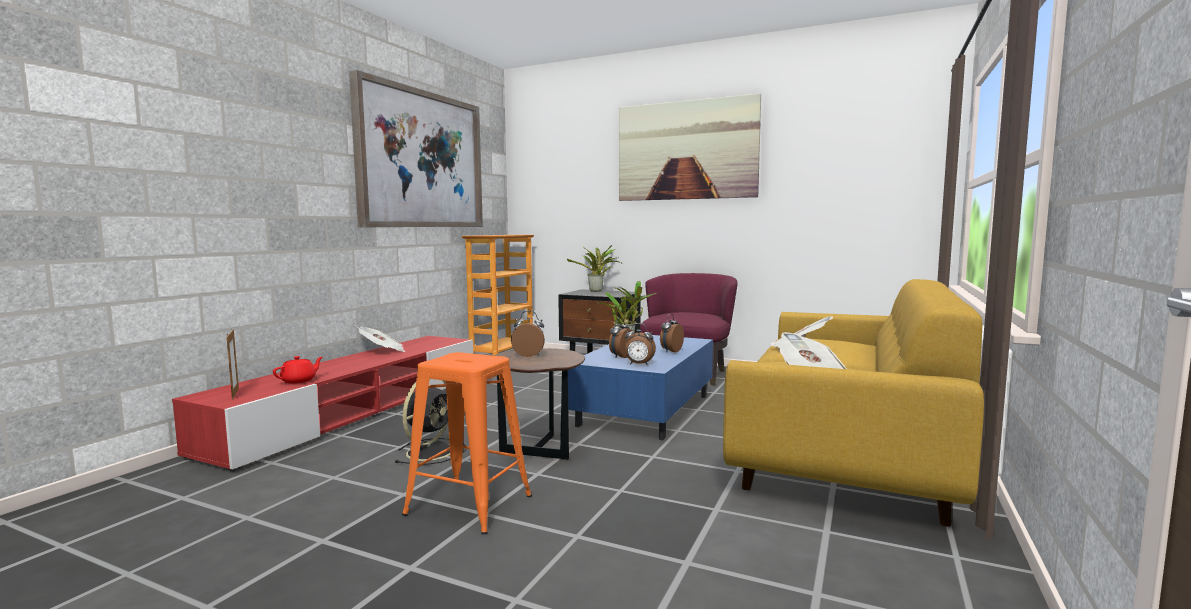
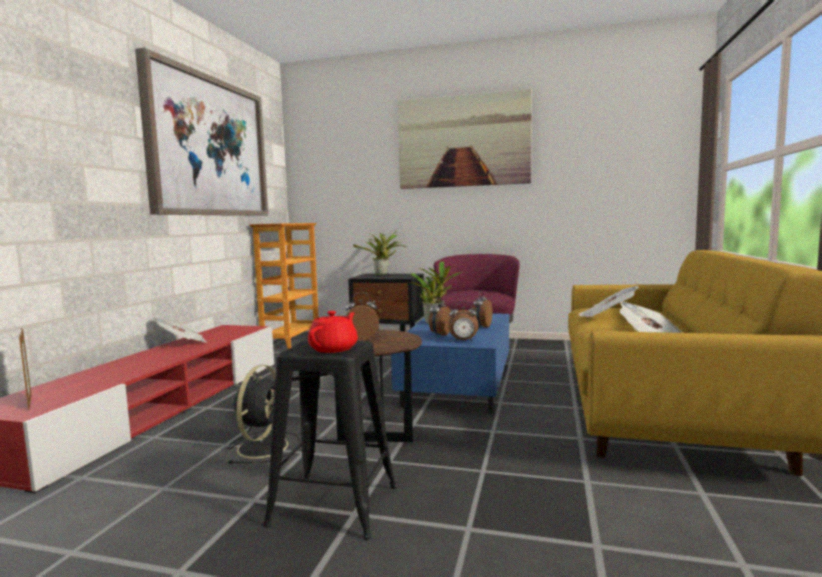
camera: 10 degrees left, 0 degrees up
(299, 380) = (103, 381): red teapot -> red teapot (334, 348)
(469, 505) = (334, 505): orange stool -> black stool

